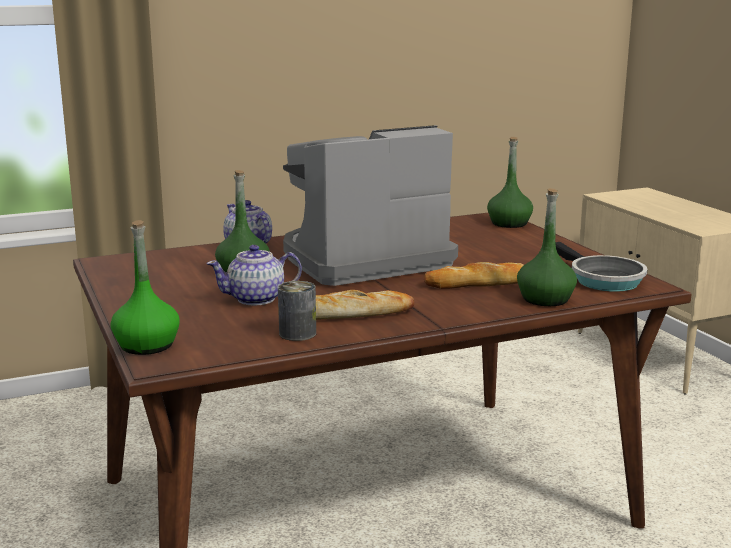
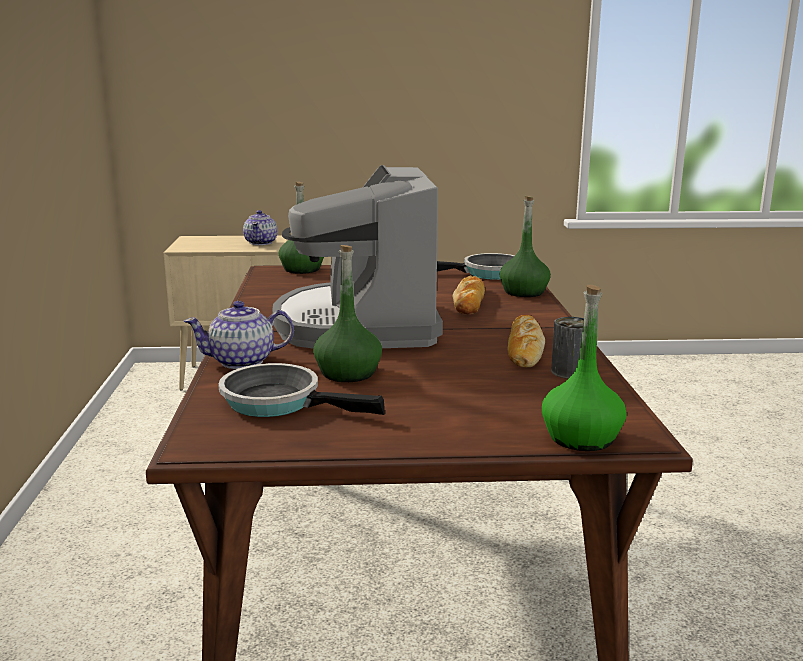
camera: 70 degrees left, 0 degrees up
(177, 265) = (279, 402): none -> frying pan
(257, 299) = (452, 376): teapot -> teapot (261, 242)

